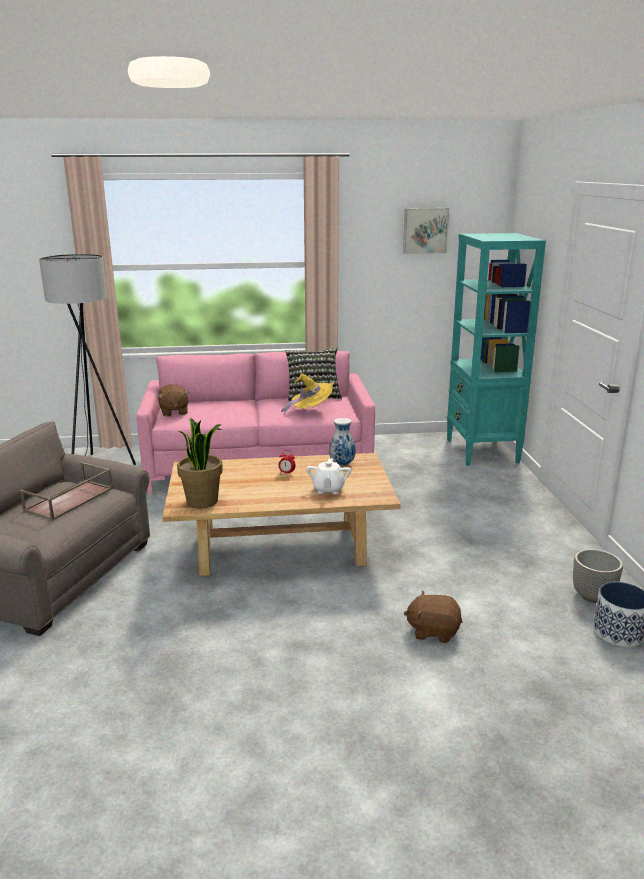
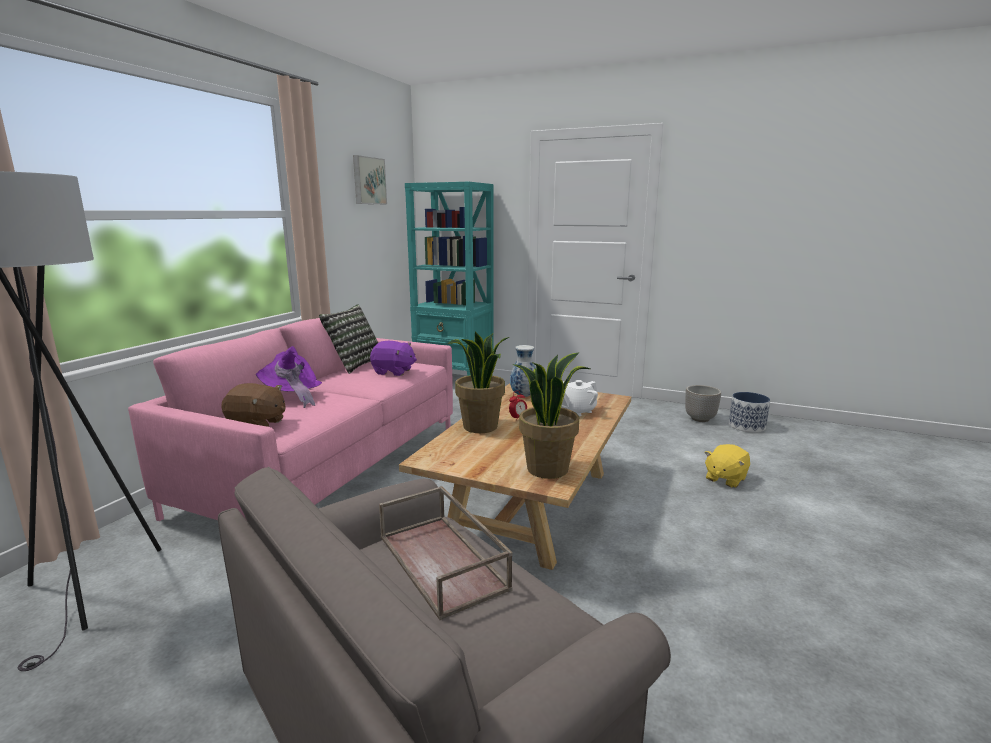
camera: 60 degrees left, 5 degrees down
(225, 404) = (291, 396): none -> purple hat
(255, 466) = (480, 427): none -> potted plant
(310, 410) = (393, 372): yellow hat -> purple plush toy
(328, 489) = (577, 411): white teapot -> white teapot turned 105 degrees clockwise
(433, 631) = (725, 479): brown plush toy -> yellow plush toy

